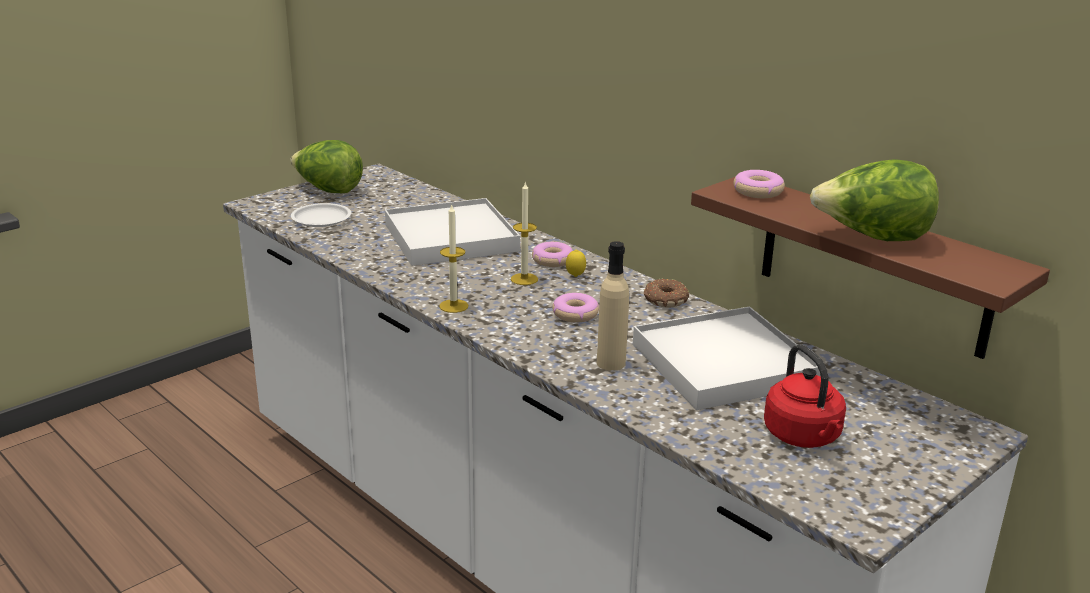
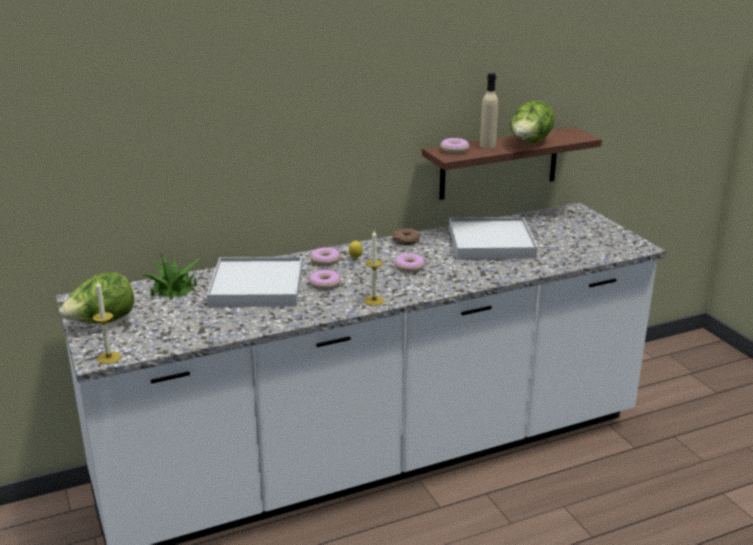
camera: 70 degrees left, 0 degrees up
(321, 219) = (169, 331): white plate -> none
(420, 202) = (173, 289): none -> potted plant
(482, 271) = (325, 284): none -> donut
(524, 279) = (348, 273): candle -> candle (109, 357)
(611, 363) = (476, 268): beige bottle -> beige bottle (487, 145)
(804, 437) = (569, 241): red kettle -> none

